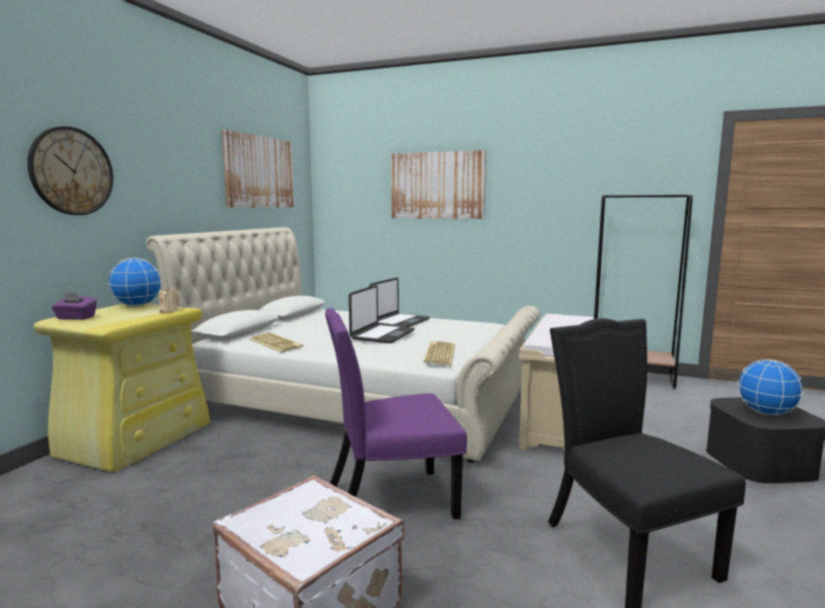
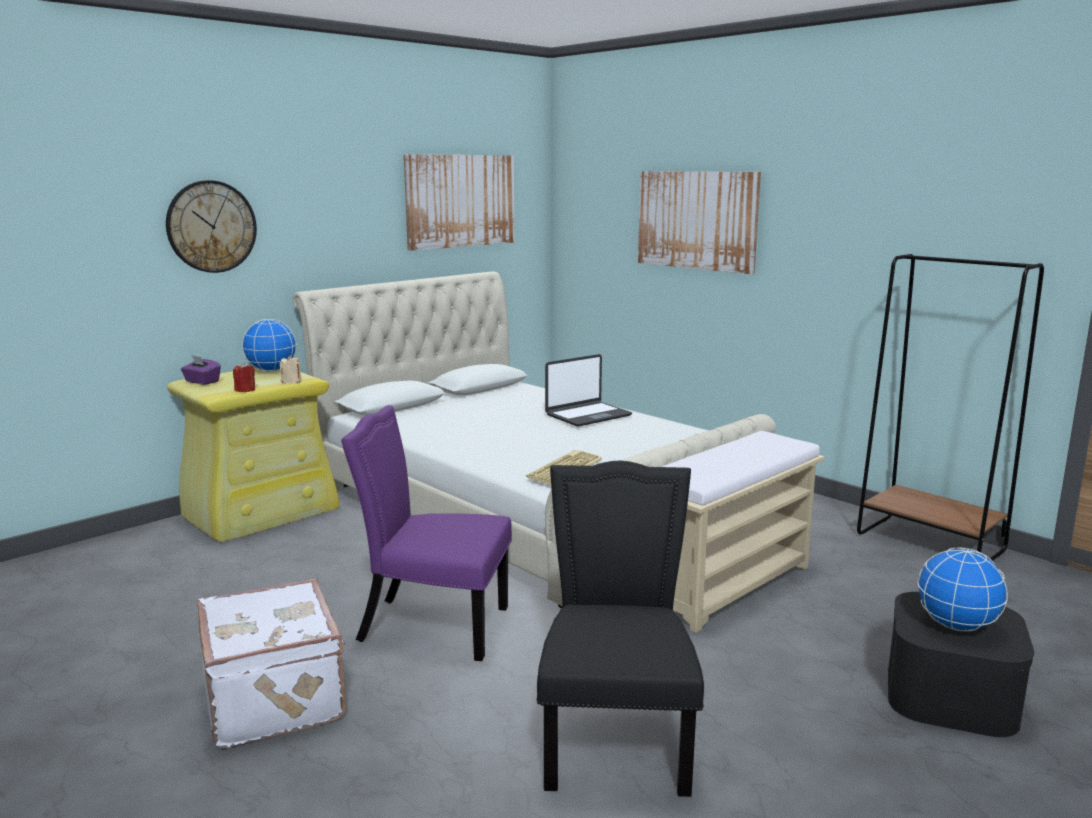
camera: 25 degrees right, 5 degrees up
(132, 320) = (245, 390): none -> red candle
(277, 343) = (412, 428): keyboard -> none
(382, 335) = (537, 432): laptop -> none

